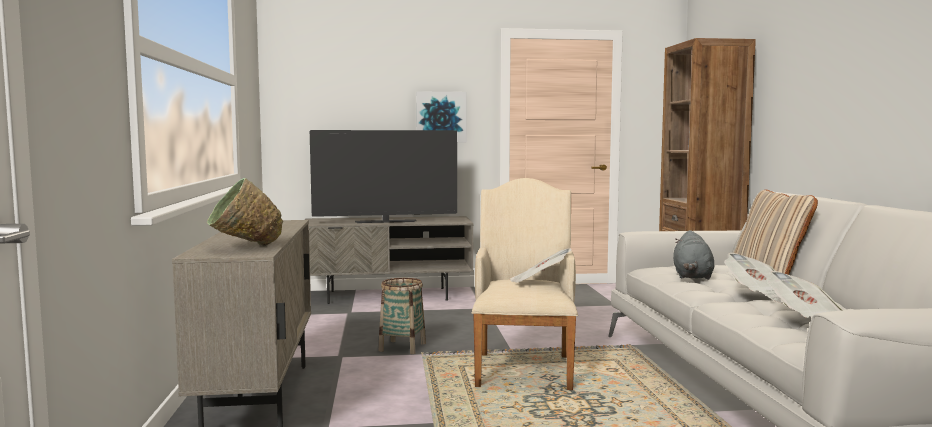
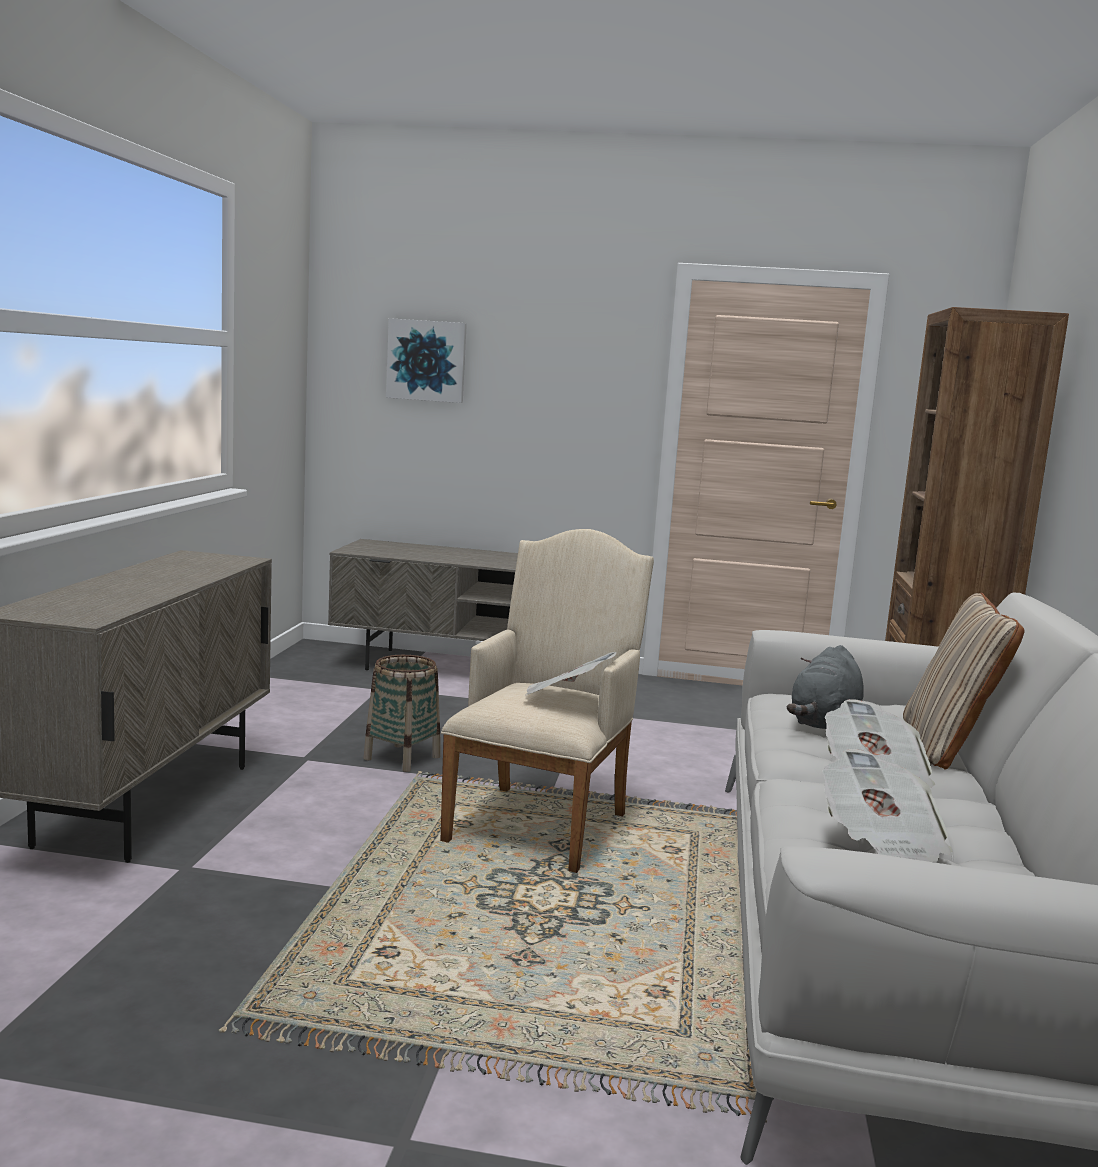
camera: 15 degrees right, 5 degrees up
(244, 248) = (87, 607): green bowl -> none
(385, 221) = (460, 558): television -> none
(441, 117) = (570, 401): picture -> picture (426, 360)

